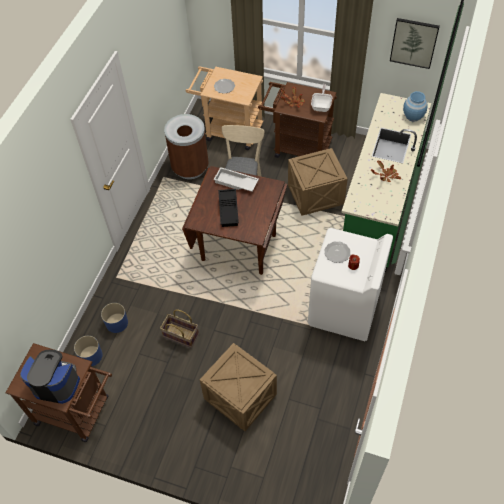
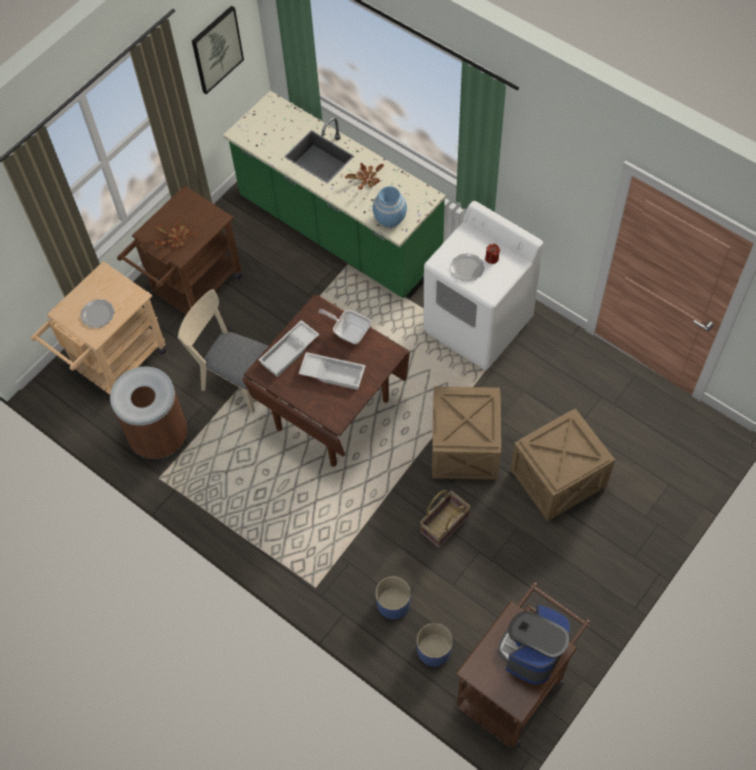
camera: 70 degrees left, 5 degrees up
(229, 210) = (333, 373): black tray -> white tray
(316, 195) = (287, 295): crate -> crate (464, 446)
(321, 106) = (201, 210): frying pan -> frying pan (349, 332)
(413, 116) = (282, 116): blue vase -> blue vase (390, 219)

